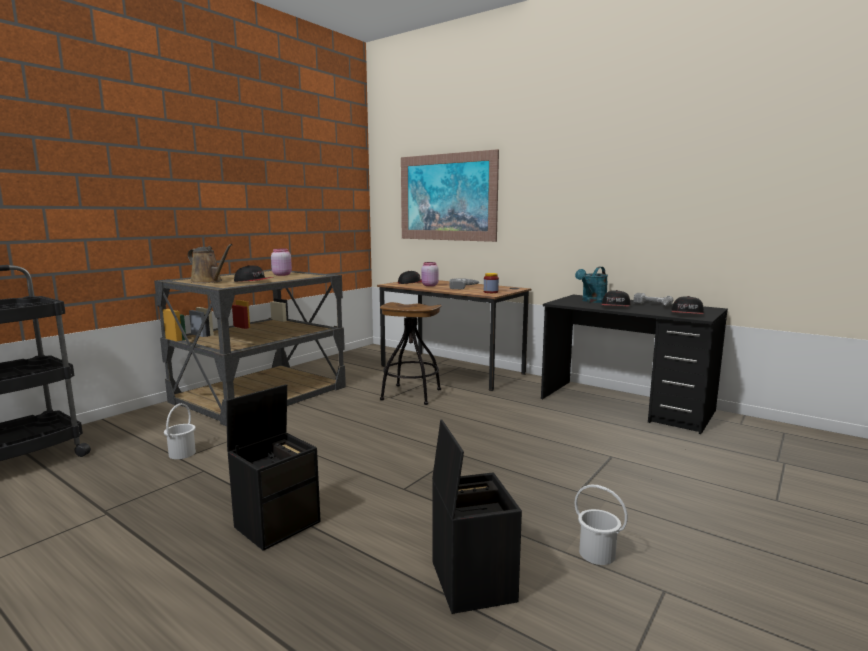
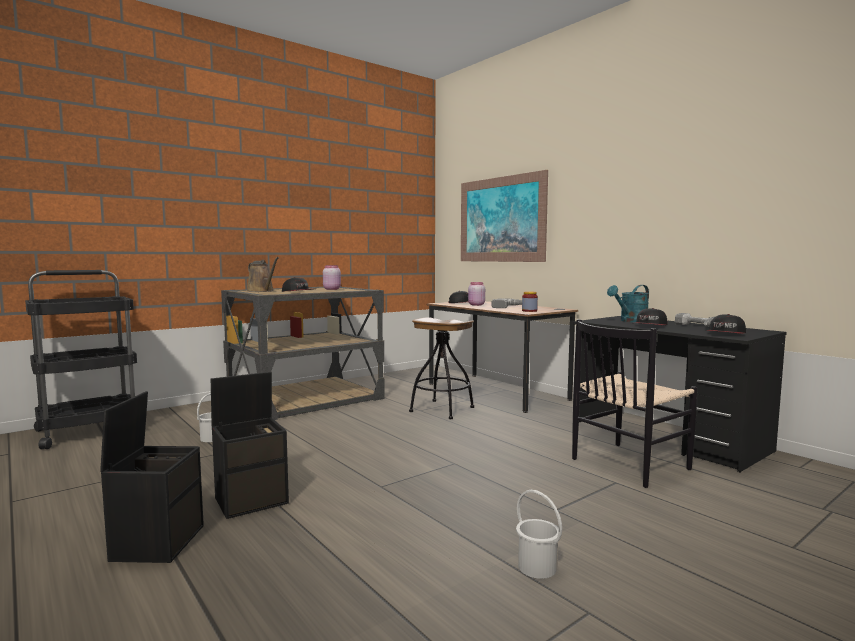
camera: 15 degrees right, 5 degrees down
(471, 580) = (391, 570): black storage box -> black storage box (158, 542)
(610, 438) = (626, 465): none -> black chair

